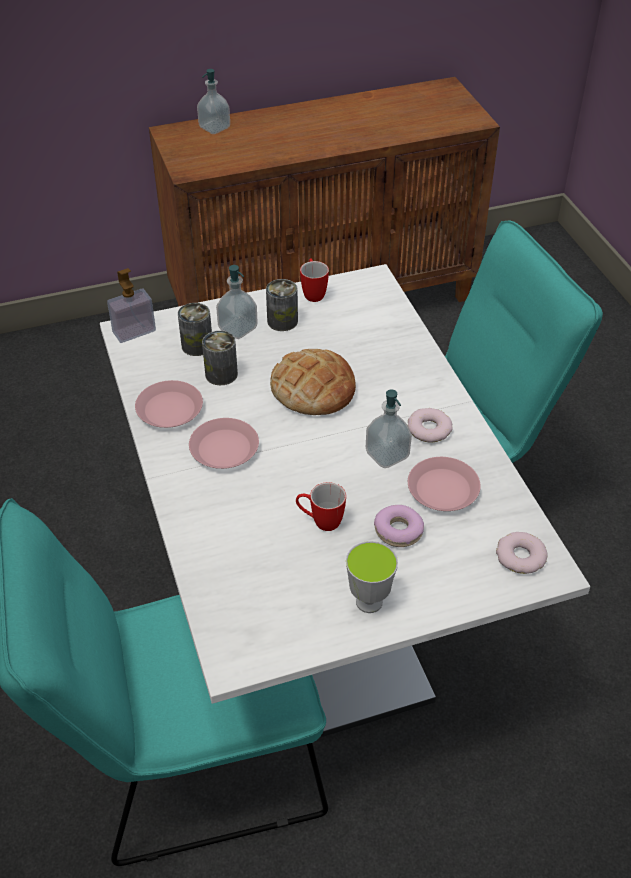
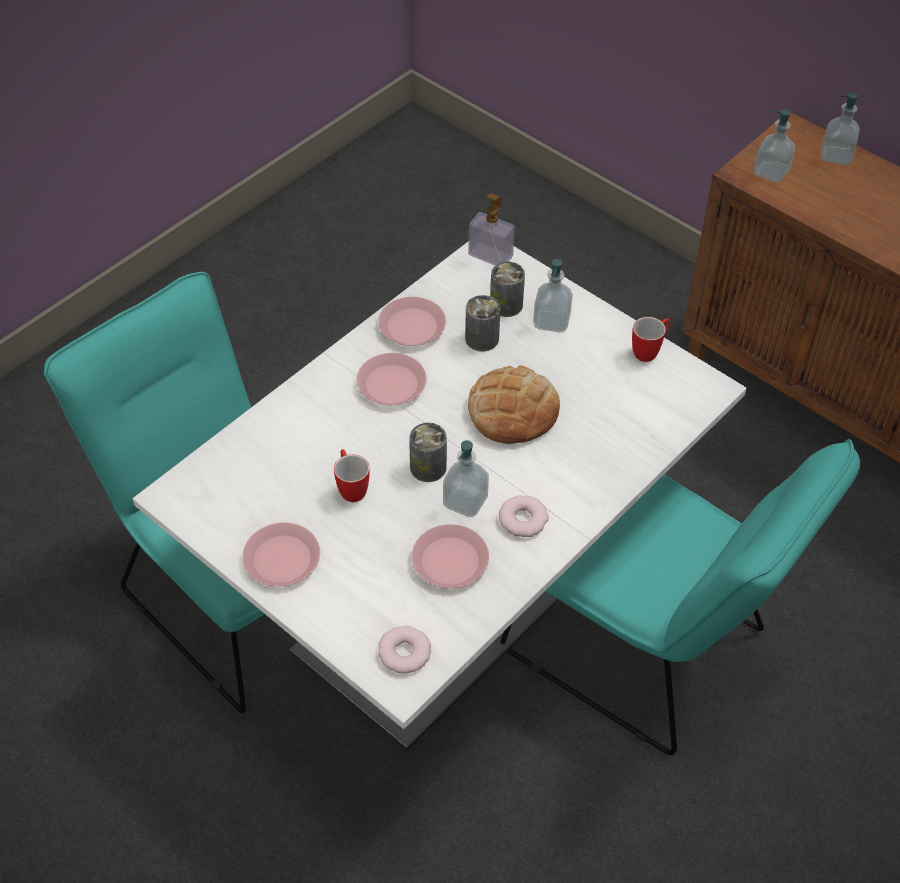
camera: 60 degrees right, 5 degrees up
(201, 159) = (771, 172): none -> soap dispenser
(282, 321) = (588, 347): can -> can (428, 467)
(369, 602) = (282, 559): cup -> pink plate
(398, 531) = (376, 548): donut -> none

